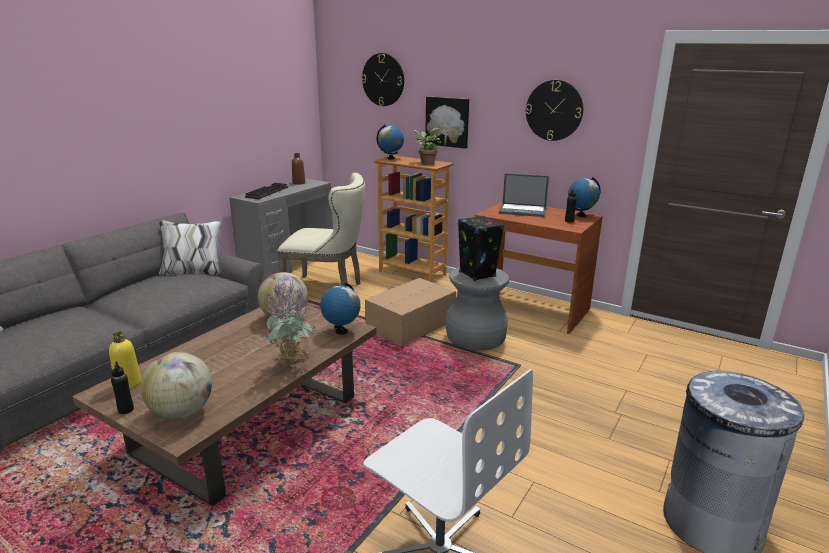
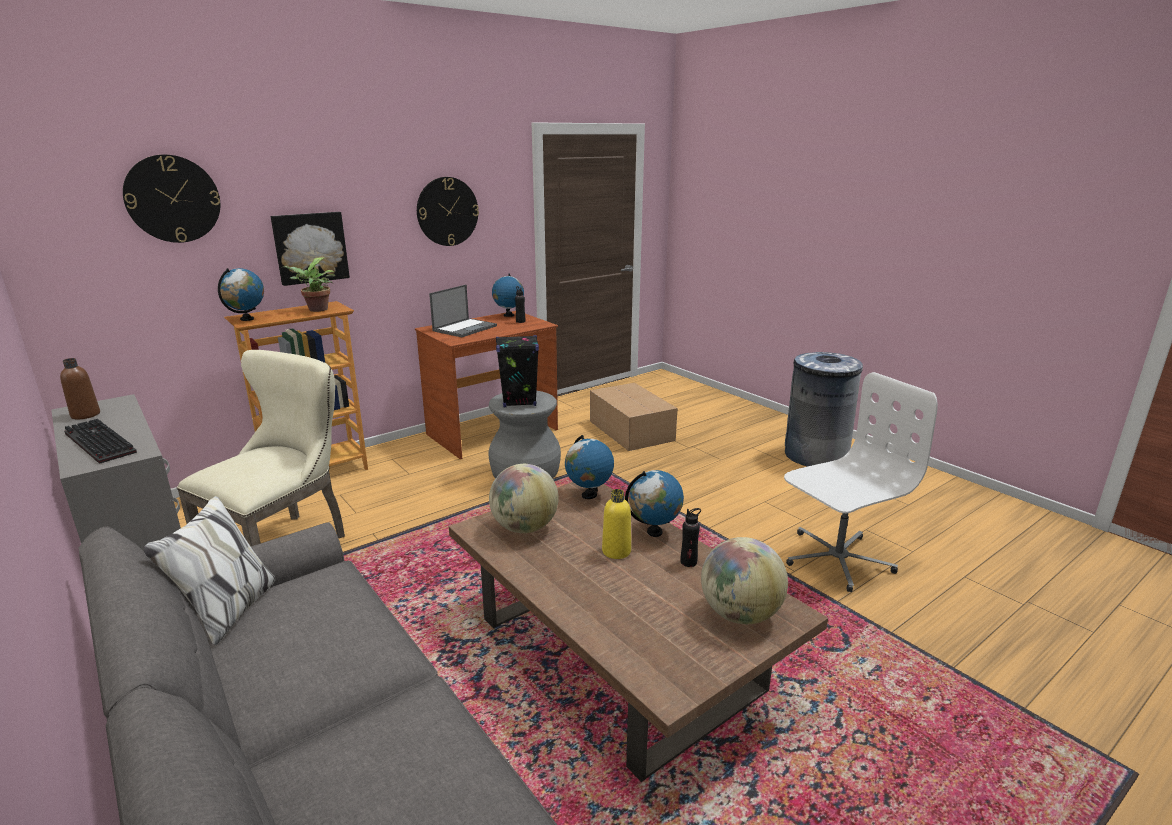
camera: 70 degrees left, 0 degrees up
(126, 410) = (723, 662): black bottle -> black bottle (688, 562)
(128, 383) = (652, 665): yellow bottle -> yellow bottle (616, 551)
(293, 364) = (654, 532): potted plant -> globe
(412, 324) = (462, 501): cardboard box -> cardboard box (631, 430)

